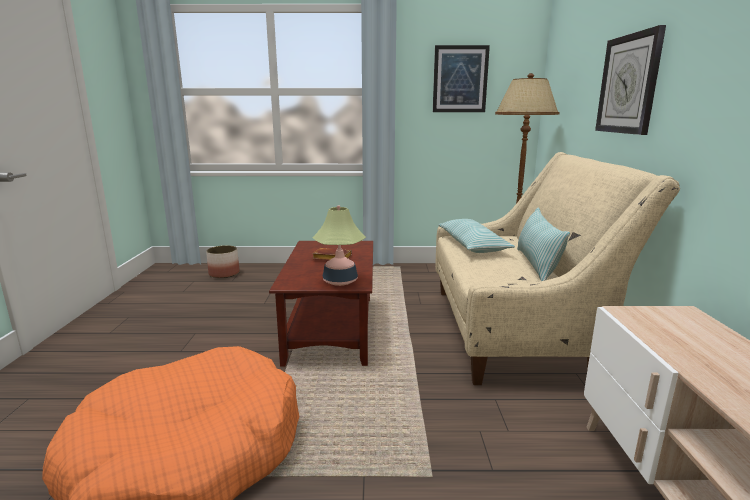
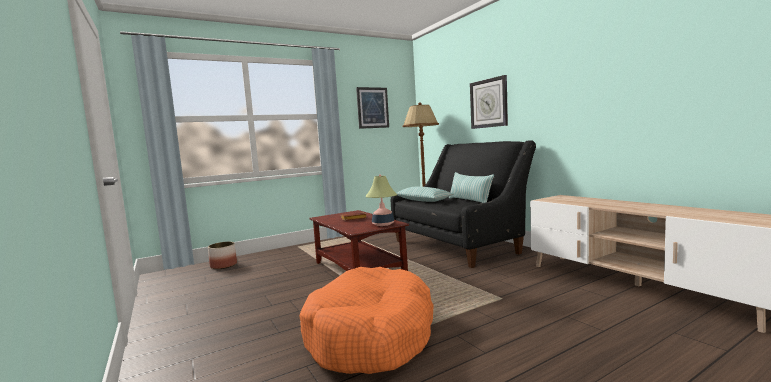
camera: 30 degrees left, 10 degrees down
(516, 330) = (459, 245): beige sofa -> black sofa

